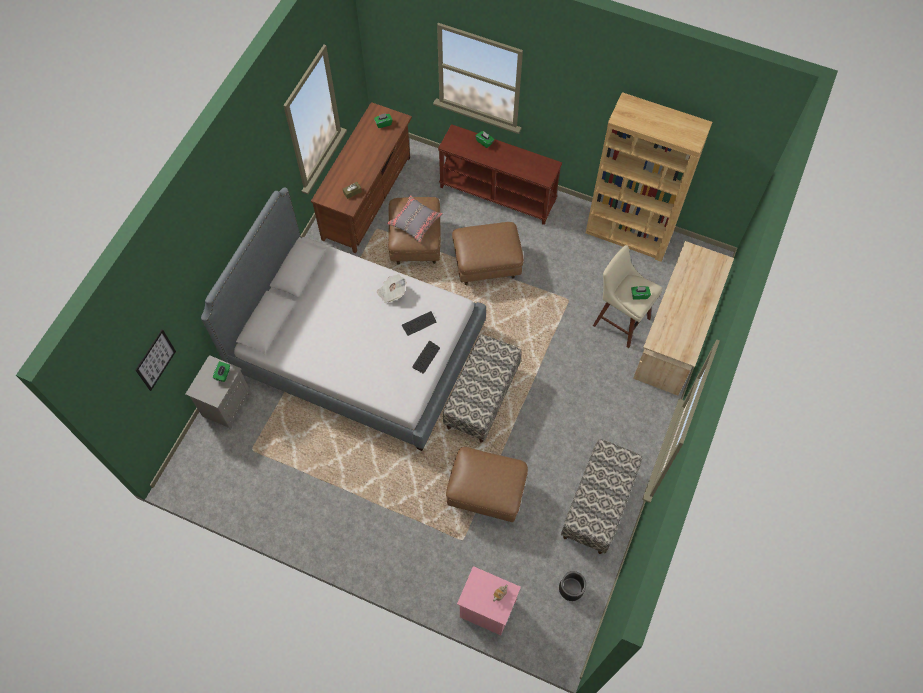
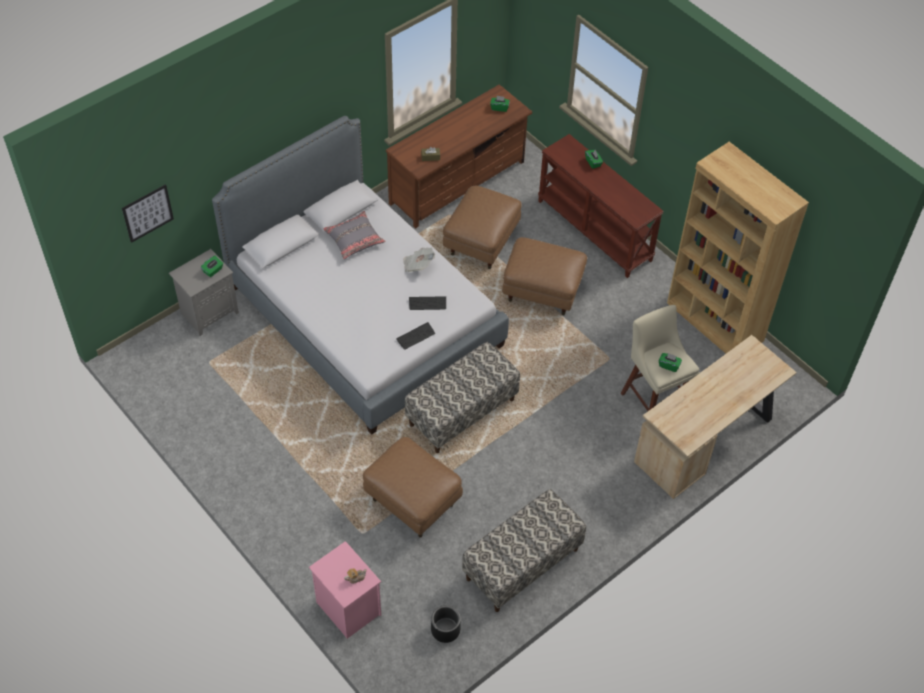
camera: 25 degrees right, 10 degrees down
(415, 222) = (483, 214): grey pillow -> grey pillow (354, 239)

